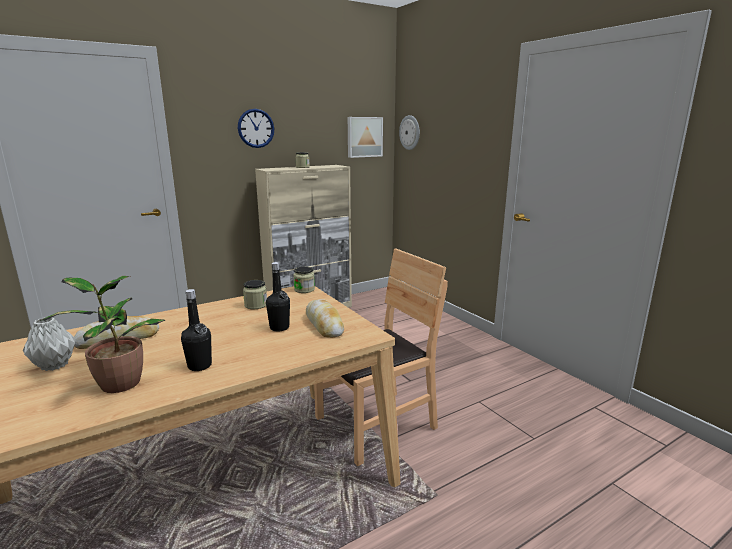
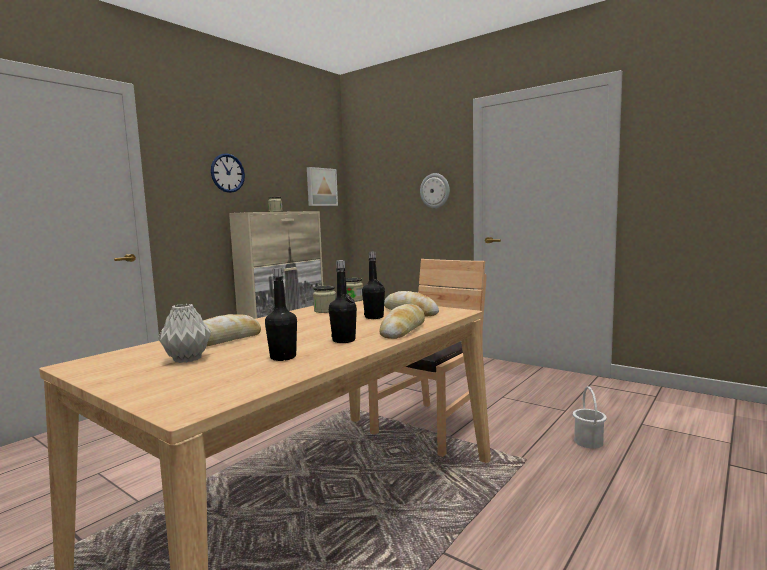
camera: 20 degrees left, 10 degrees down
(118, 383) = (283, 357): potted plant -> black bottle
(272, 359) = (403, 330): none -> bread
(410, 132) = (363, 182): wall clock -> wall clock (435, 190)
(524, 491) = (588, 442): none -> white bucket

